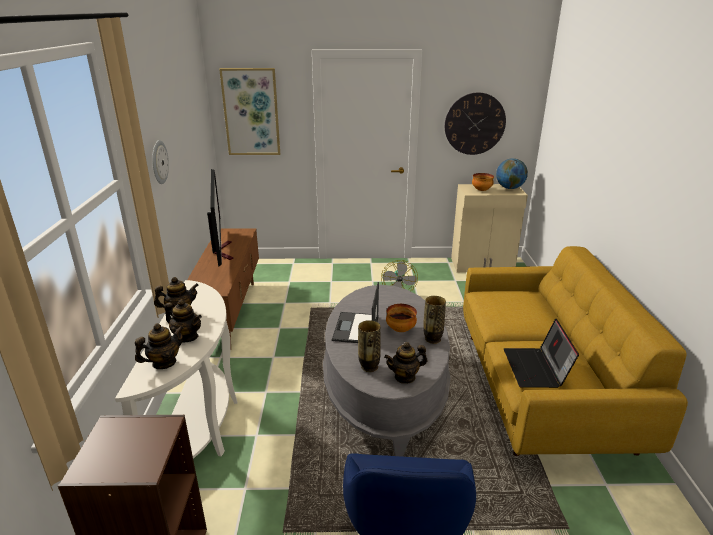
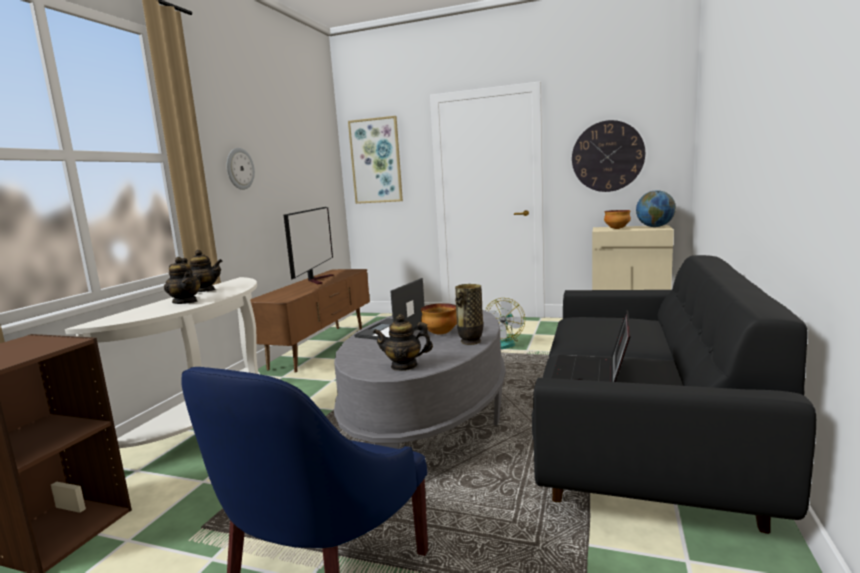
camera: 20 degrees right, 15 degrees down
(164, 363) = (140, 313): teapot -> none
(369, 367) = (371, 356): vase -> none
(541, 388) = (641, 437): yellow sofa -> black sofa

